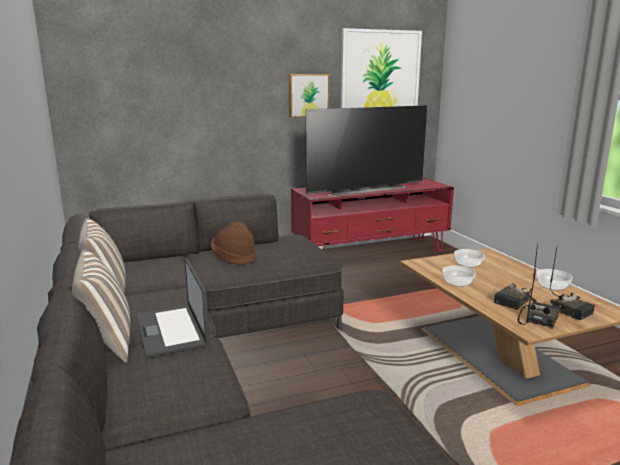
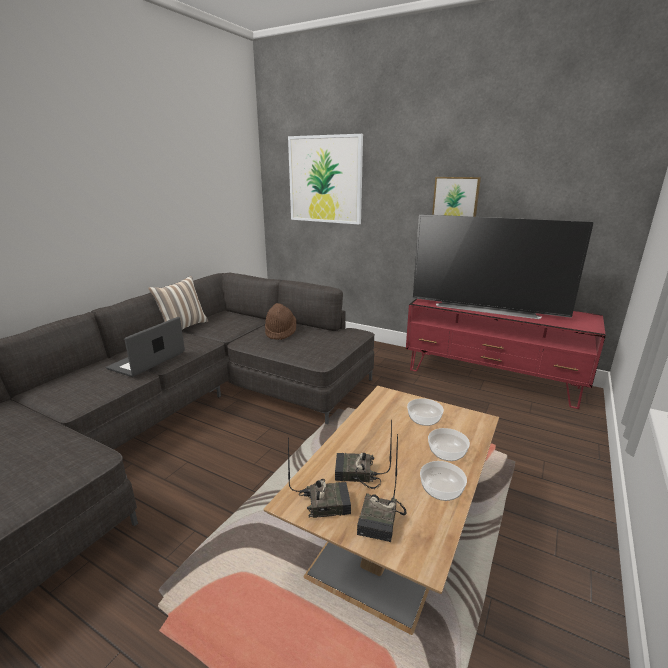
camera: 50 degrees right, 5 degrees up
(107, 343) = (120, 353): pillow -> none
(380, 75) = (551, 180): picture -> picture (325, 180)
(457, 282) = (364, 428): bowl -> bowl (447, 452)

